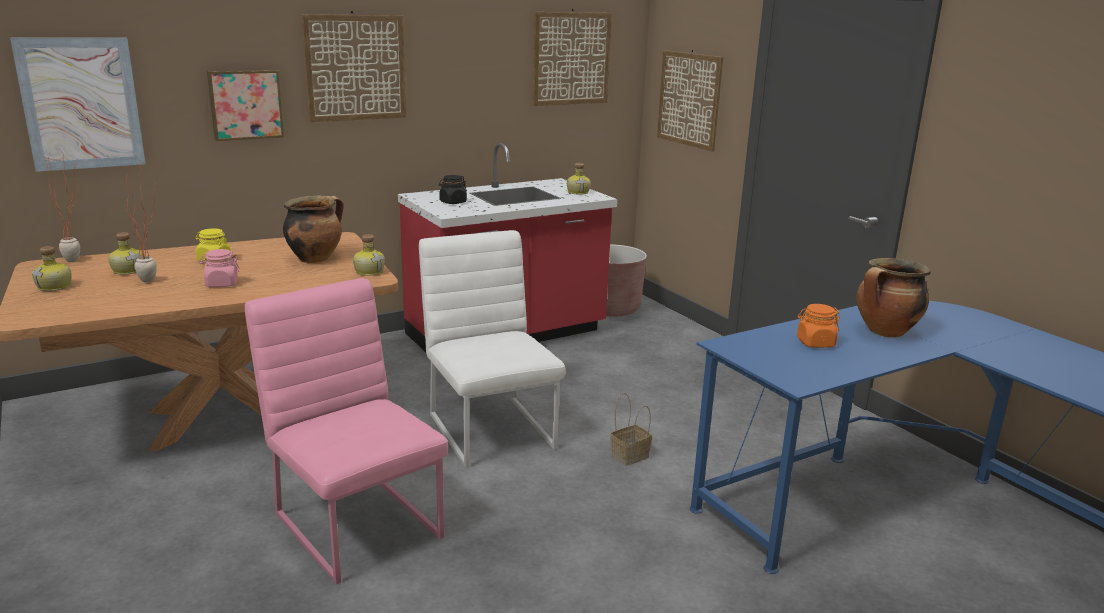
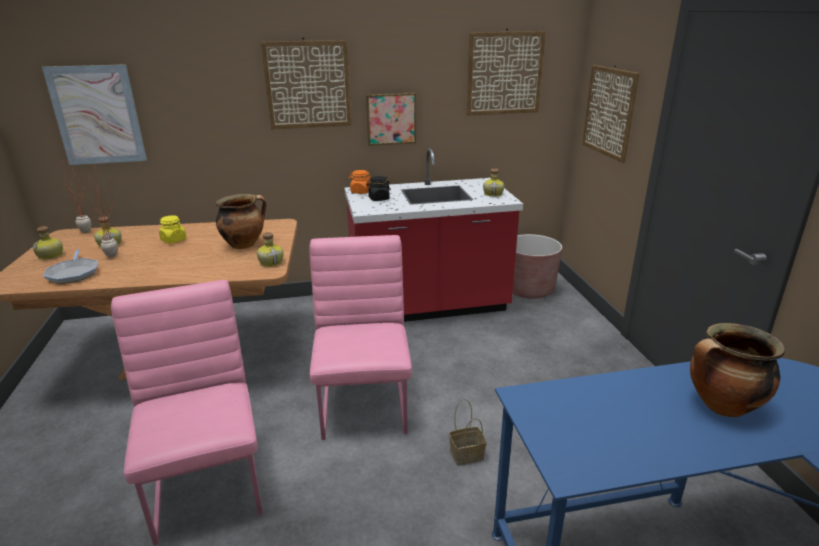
camera: 20 degrees right, 5 degrees up
(115, 300) = (73, 273): none -> frying pan
(221, 284) = (156, 264): pink jar -> none
(245, 104) = (219, 115): picture -> picture (391, 118)
(491, 428) = (364, 401): white chair -> pink chair
(815, 343) = (626, 410): orange jar -> orange jar (360, 192)

